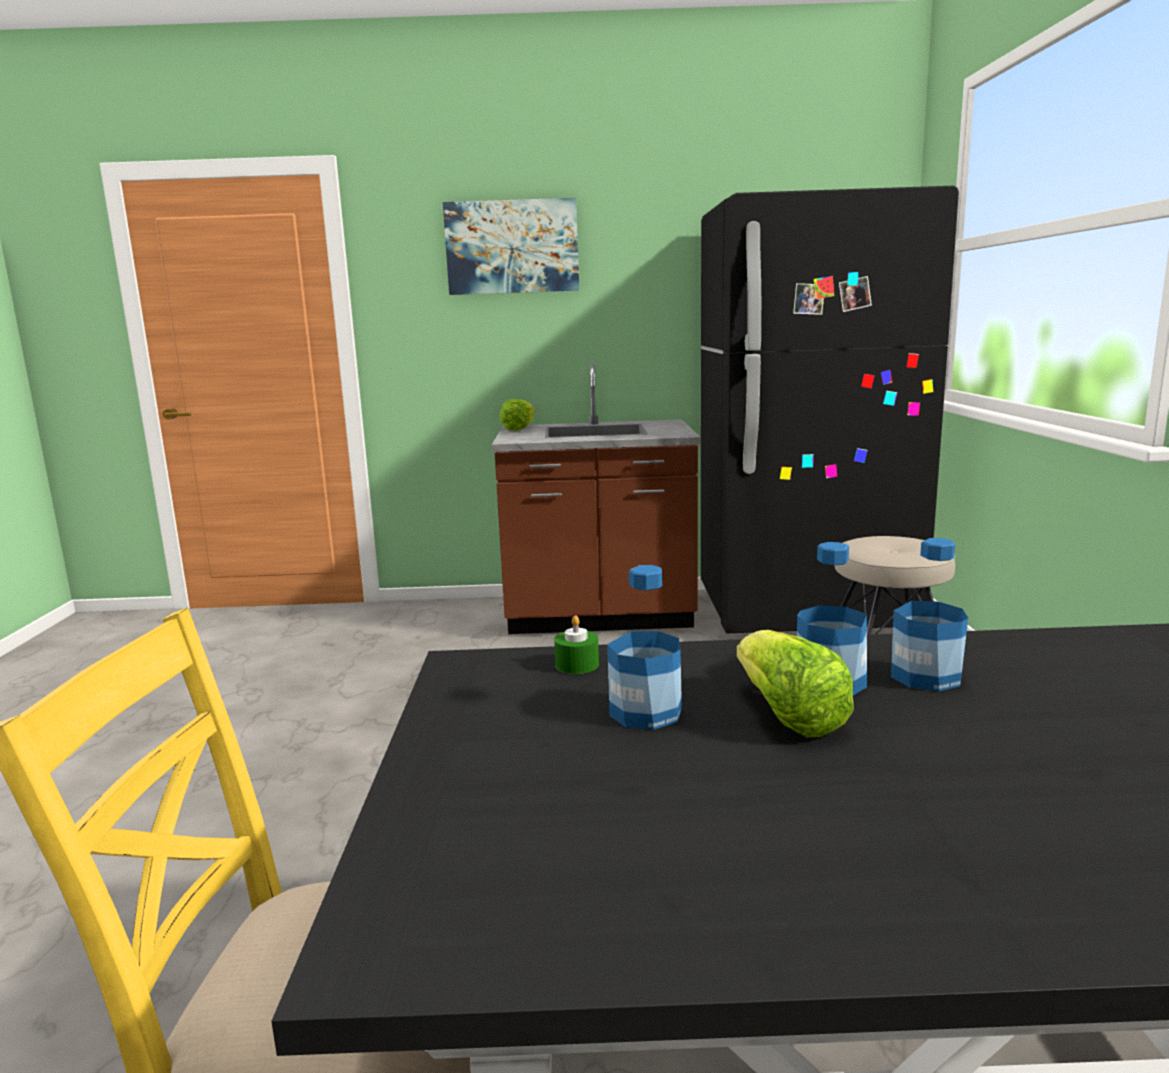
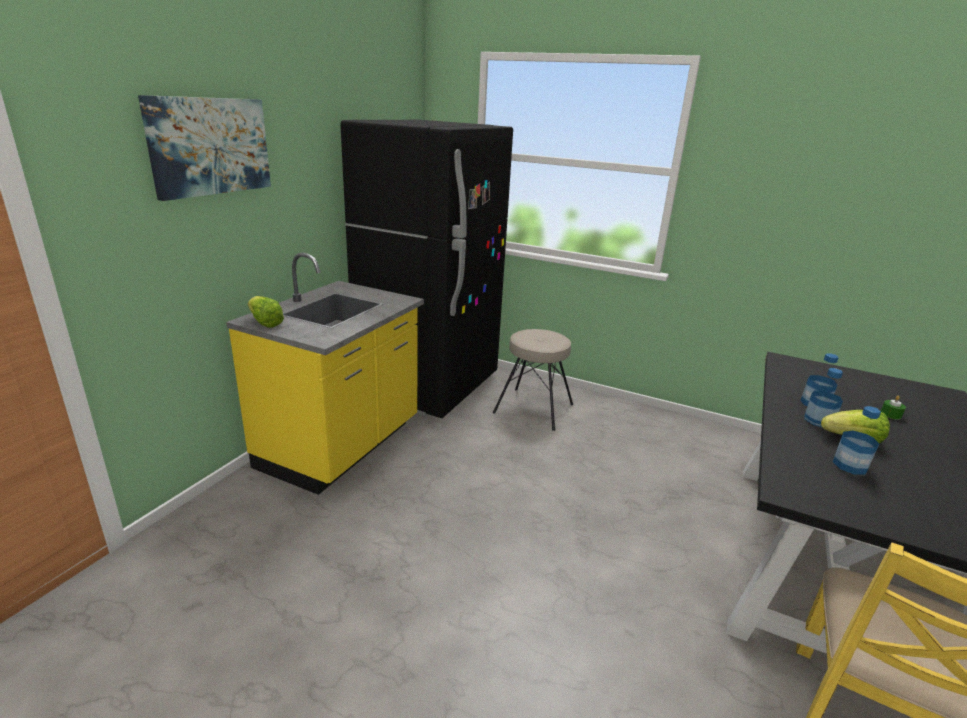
camera: 65 degrees left, 10 degrees up
(577, 665) = (791, 464): green candle -> green candle (890, 414)
(599, 616) = (341, 446): brown counter -> yellow counter

